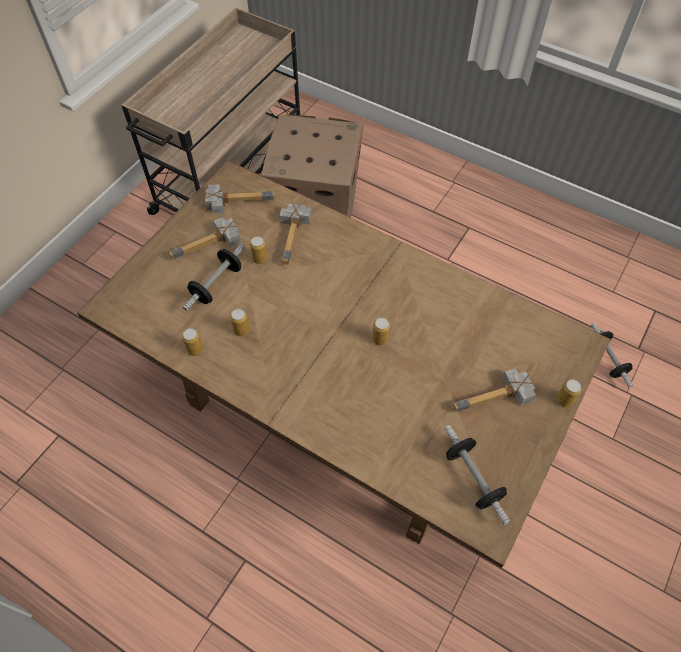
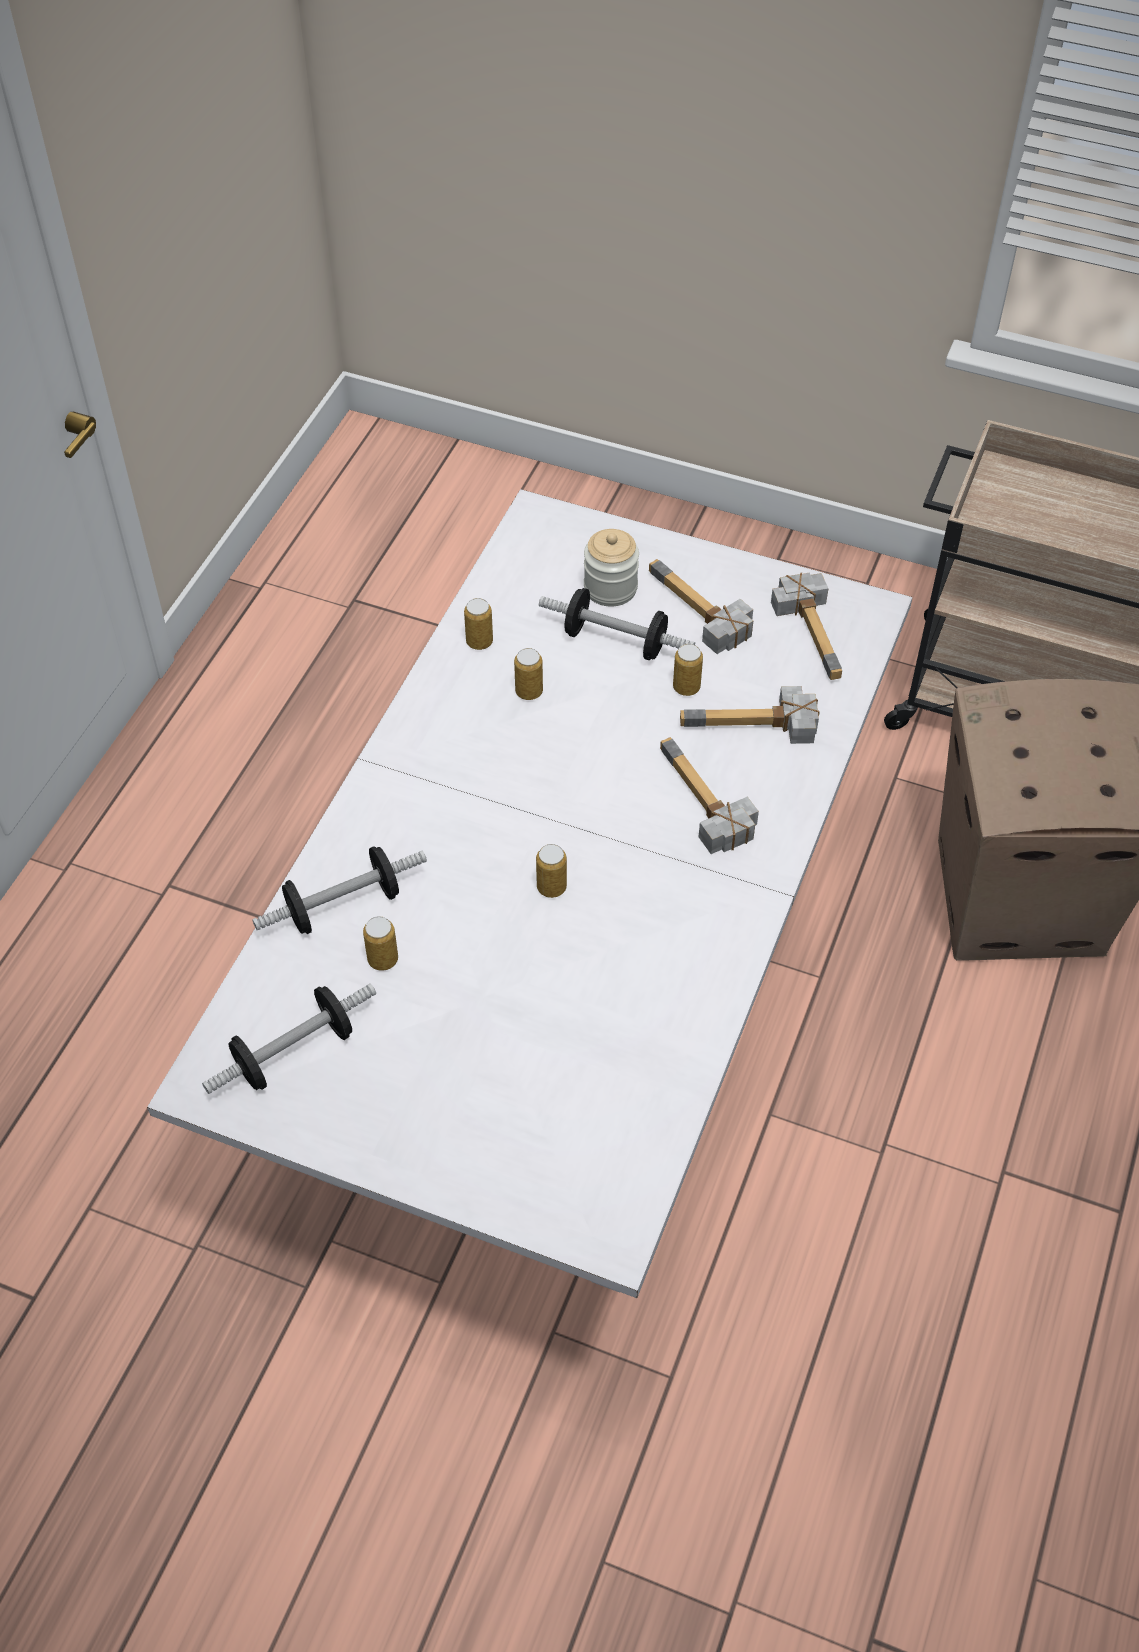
camera: 80 degrees right, 5 degrees down
(176, 280) = (610, 588): none -> jar
(342, 408) = (568, 1014): brown dining table -> white dining table
(496, 401) = (452, 1080): hammer -> hammer (697, 804)
(564, 400) = (473, 1198): can -> can (383, 959)
(607, 360) = (816, 1556): dumbbell -> dumbbell (343, 906)

